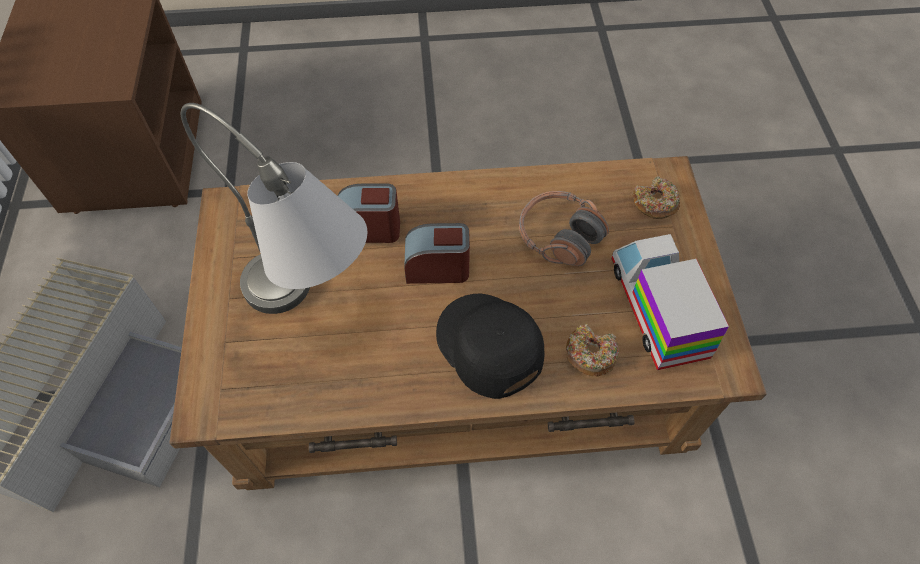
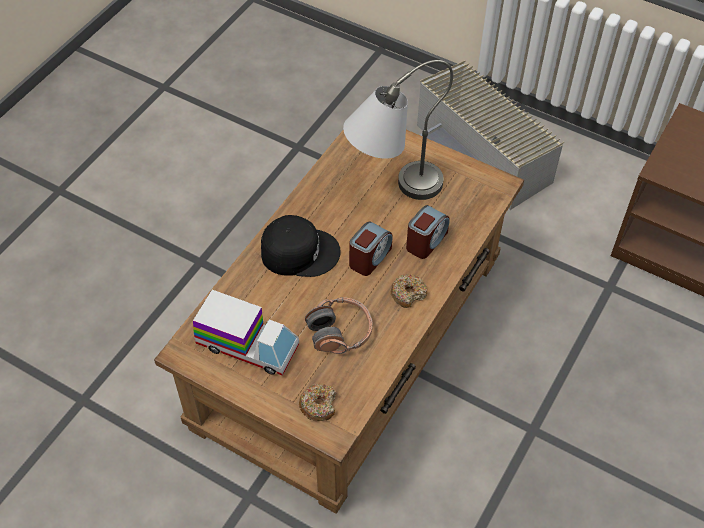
camera: 125 degrees right, 5 degrees down
(590, 354) = (252, 293): donut -> donut (408, 294)

